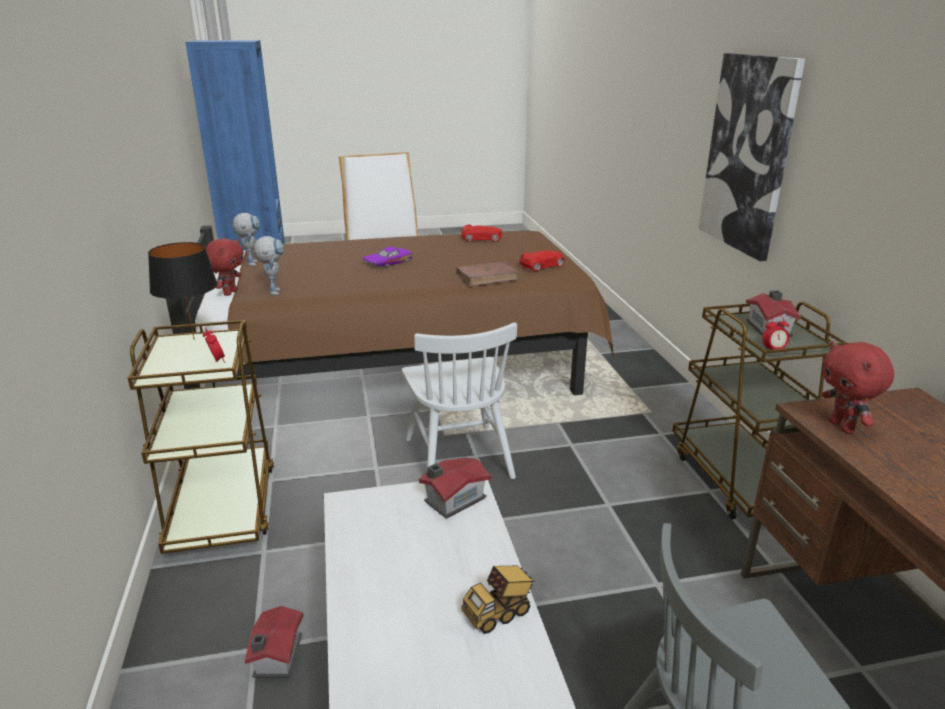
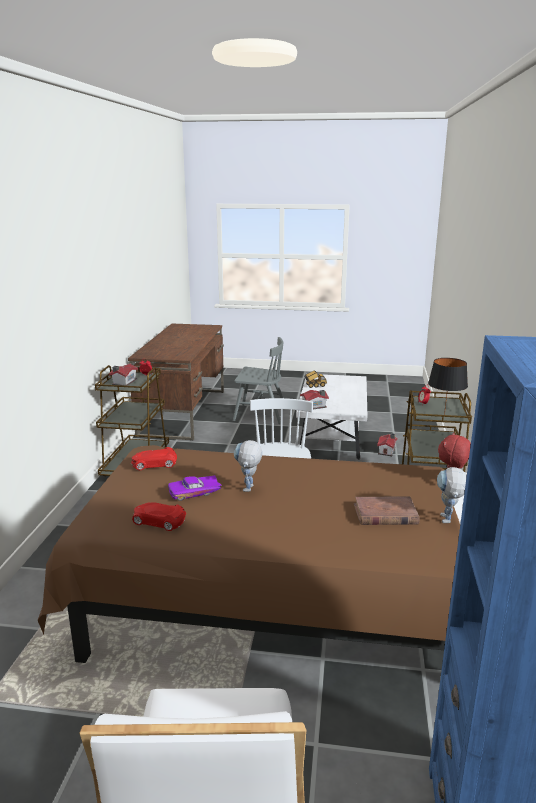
camera: 160 degrees left, 5 degrees down
(274, 290) = (409, 474): toy robot -> toy robot (248, 490)
(387, 262) = (295, 494): purple toy car -> purple toy car (195, 493)
(487, 277) = (217, 459): brown book -> brown book (385, 514)
(748, 154) = (48, 326): picture -> none
(842, 427) = (182, 354): red plush toy -> none

